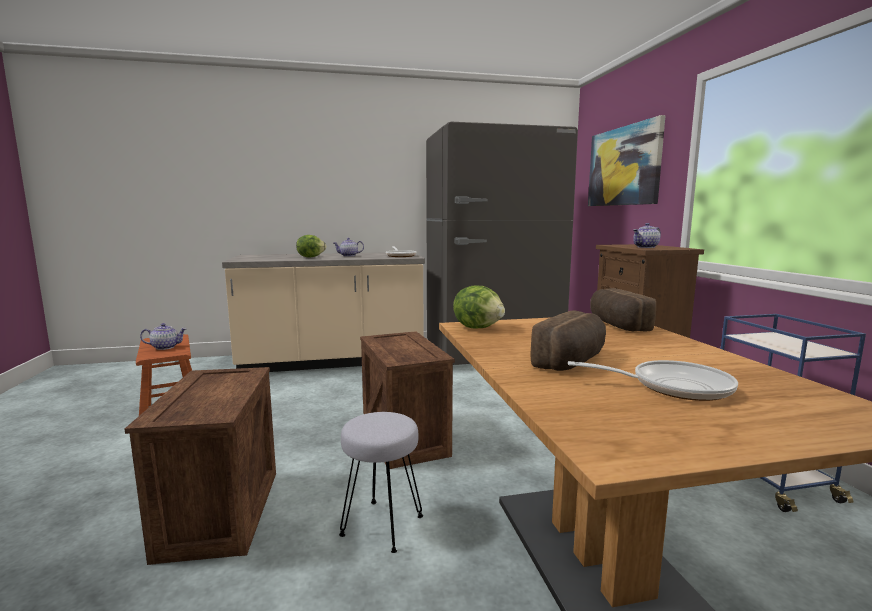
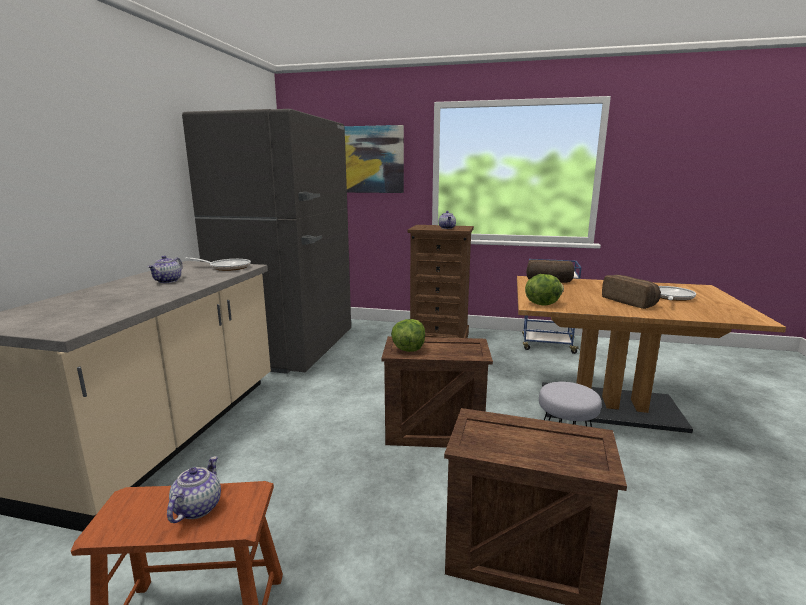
camera: 65 degrees left, 5 degrees up
(311, 257) = (140, 295): lettuce -> lettuce (408, 349)

